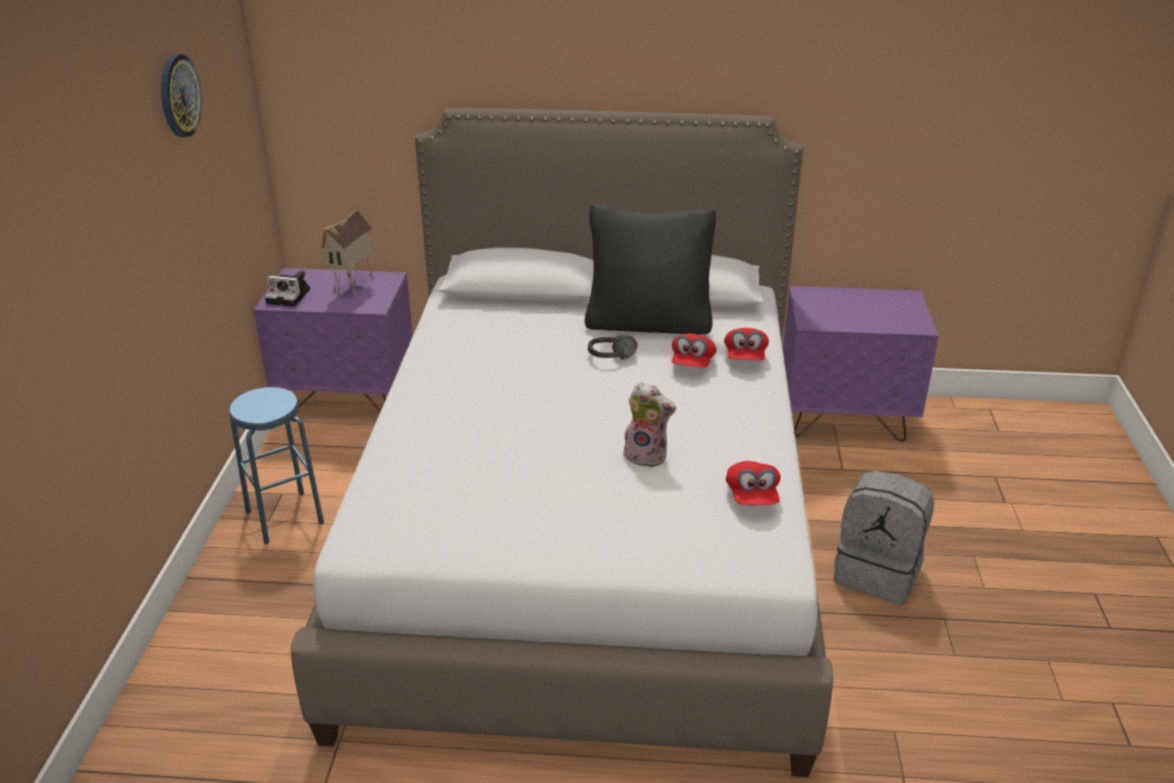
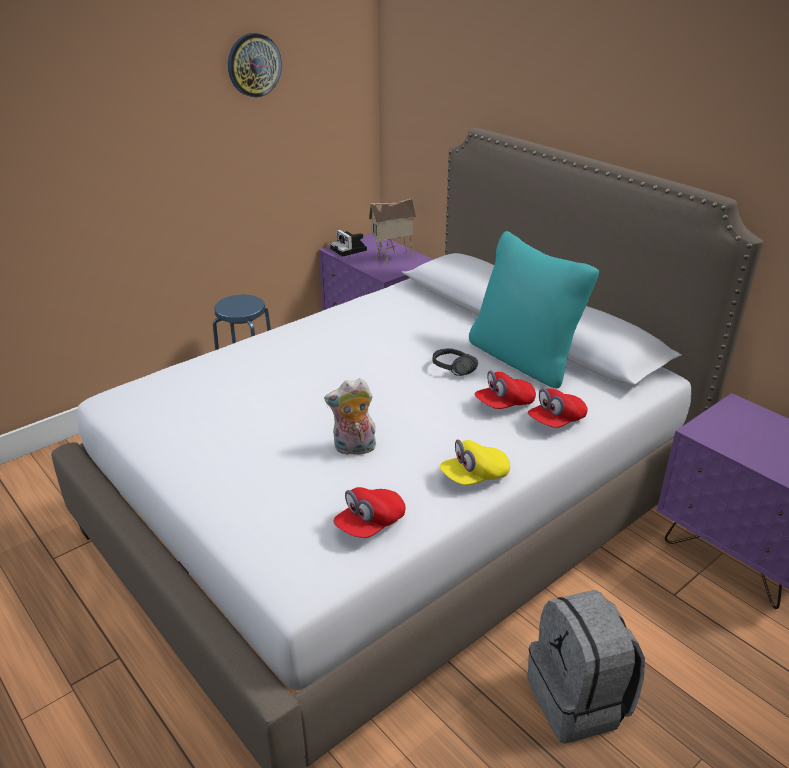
camera: 45 degrees right, 0 degrees up
(647, 455) = (354, 449): plush toy -> plush toy turned 105 degrees clockwise
(648, 322) = (524, 359): black pillow -> turquoise pillow
(759, 425) = (474, 476): none -> yellow cap

